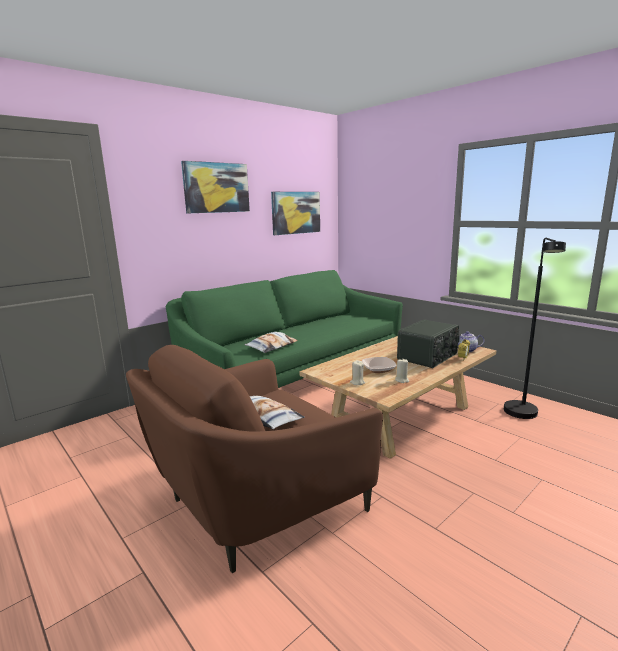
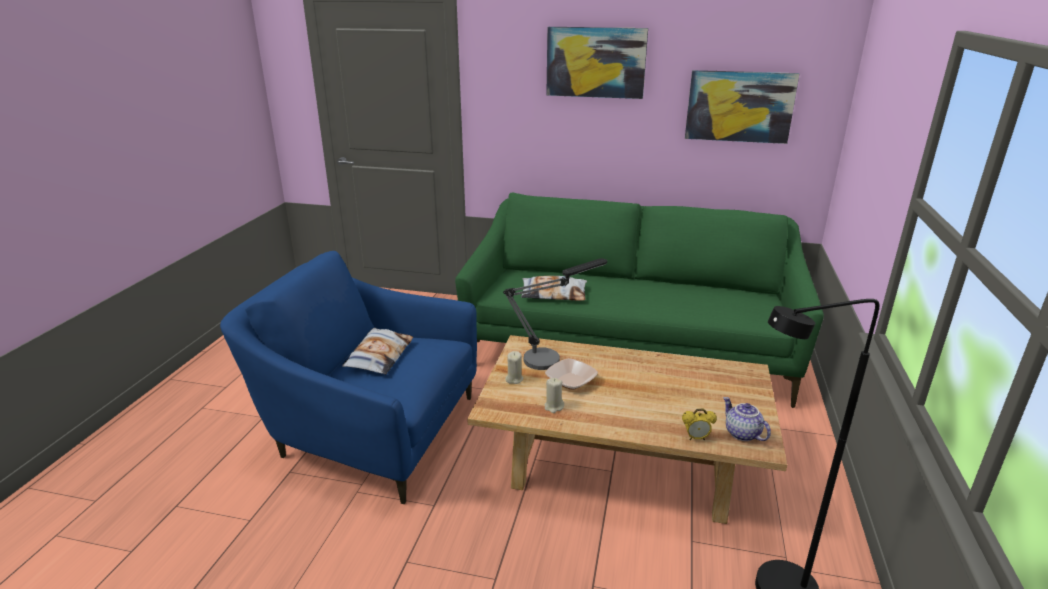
camera: 55 degrees right, 10 degrees up
(257, 502) = (370, 431): brown armchair -> blue armchair
(345, 367) = (551, 357): none -> table lamp
(428, 357) = (664, 406): radio -> none

